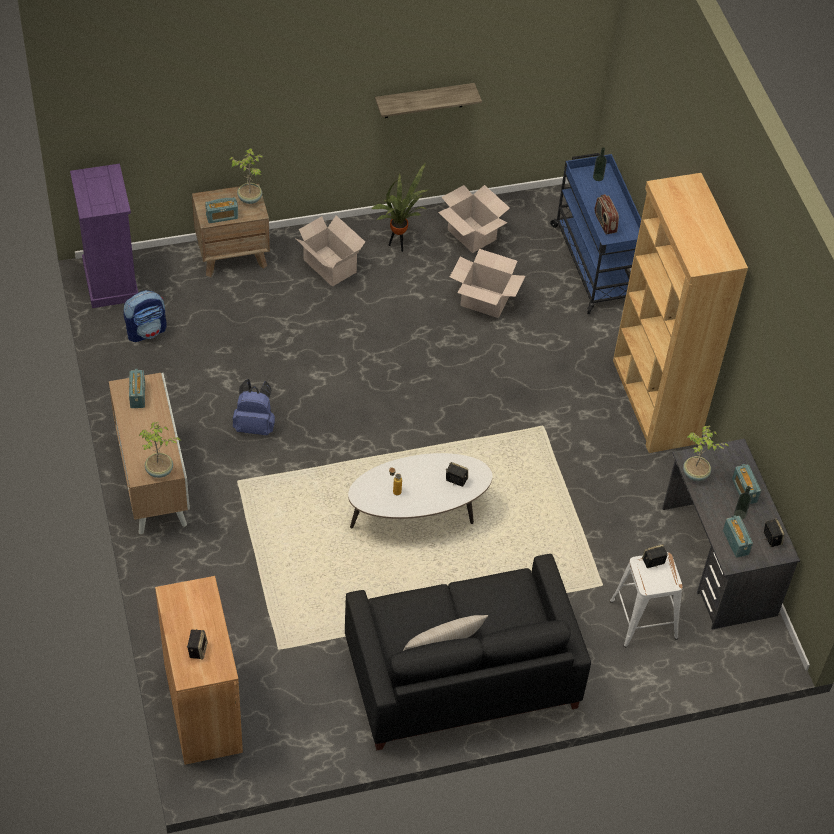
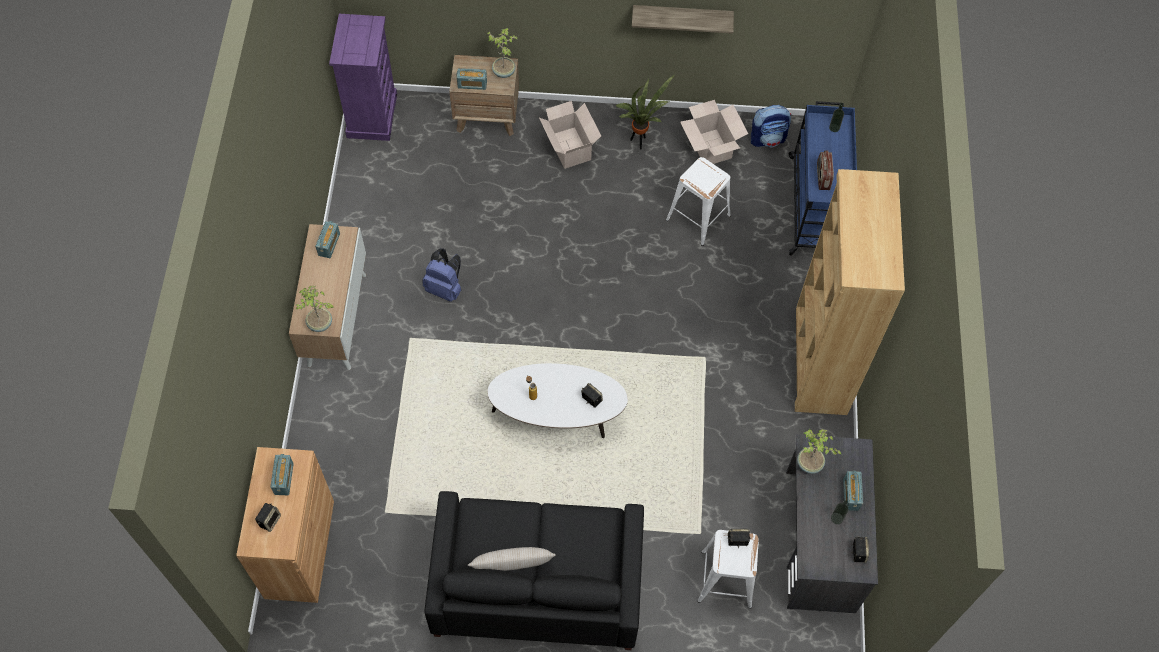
camera: 20 degrees right, 10 degrees up
(146, 331) = (385, 172): backpack -> backpack (768, 138)
(485, 300) = (698, 217): cardboard box -> white stool
(735, 542) = (821, 547): radio -> radio (284, 479)

